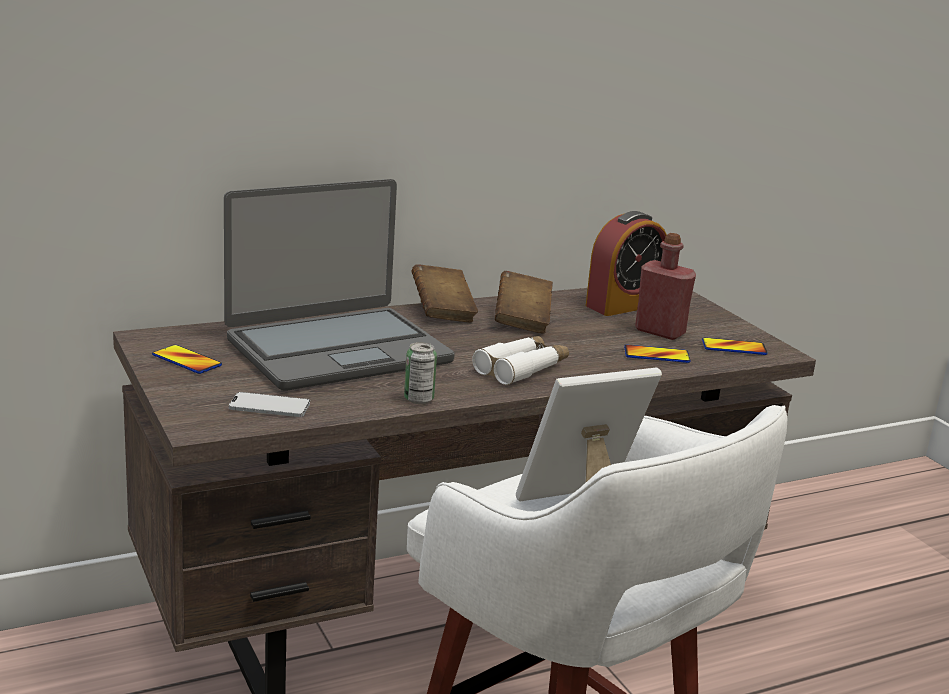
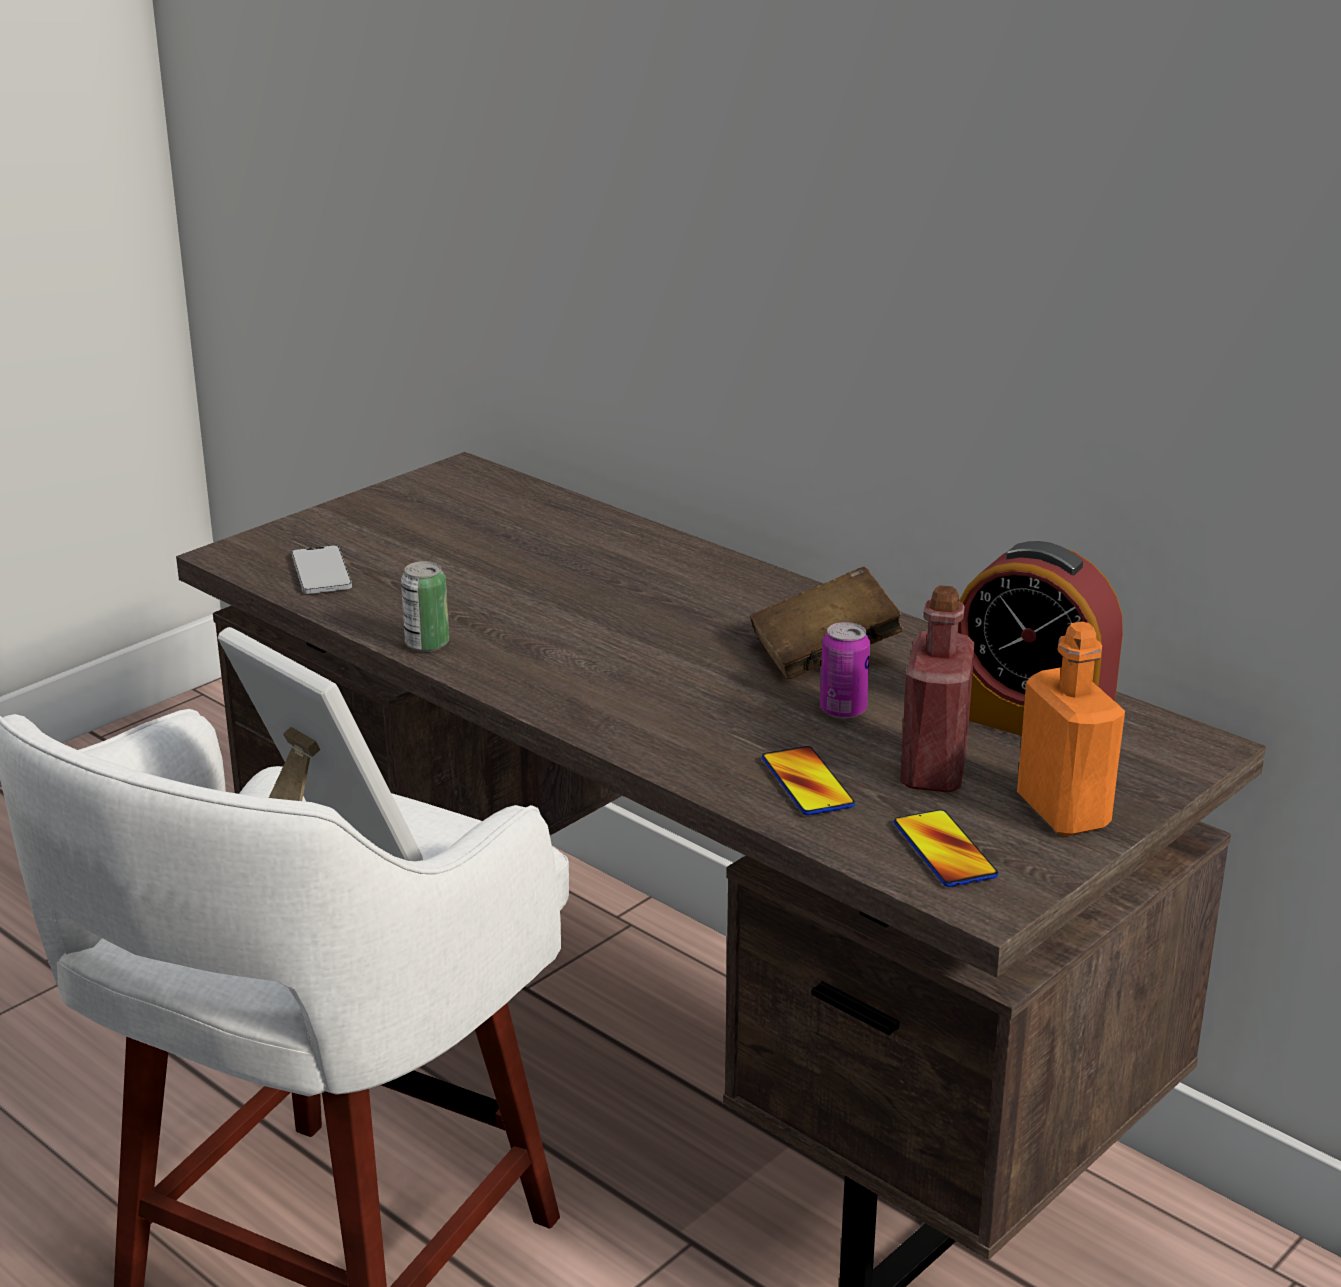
camera: 70 degrees right, 5 degrees up
(187, 361) = (414, 503): phone -> none
(337, 350) = (543, 565): laptop -> none
(442, 312) = (780, 595): brown book -> none
(521, 369) = (614, 688): white binoculars -> none
(587, 332) = (843, 710): none -> can
(711, 321) = (1063, 812): none -> orange bottle

